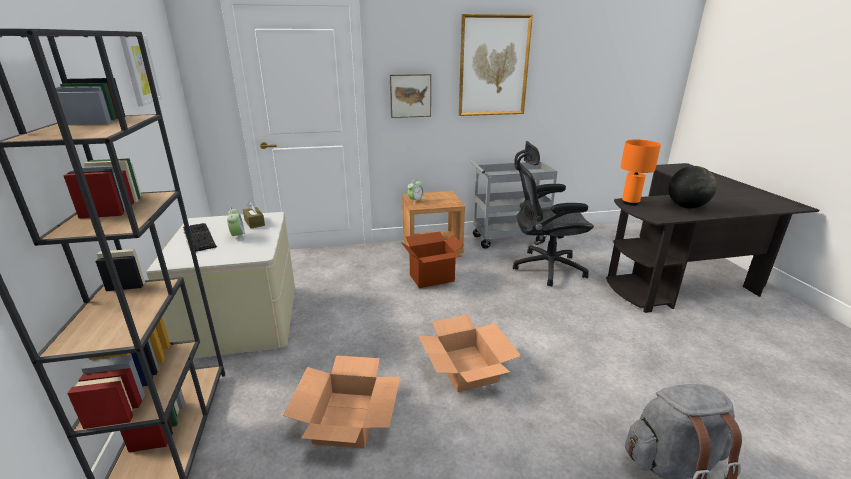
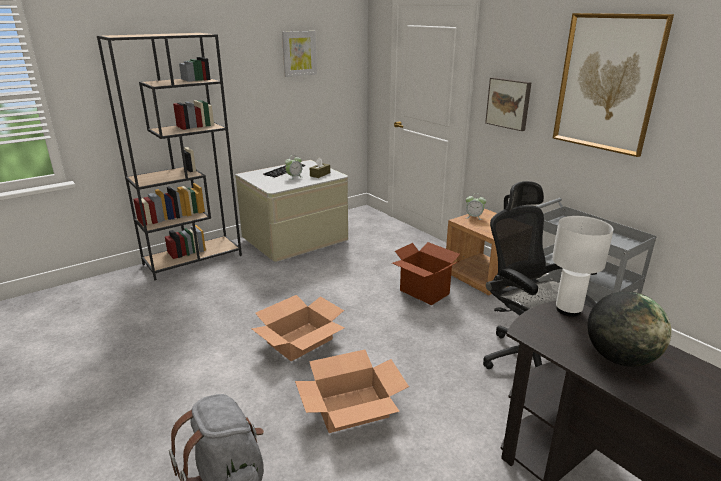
camera: 65 degrees right, 0 degrees up
(347, 419) = (221, 306): cardboard box -> cardboard box (352, 408)
(629, 203) = (567, 310): orange table lamp -> white table lamp

